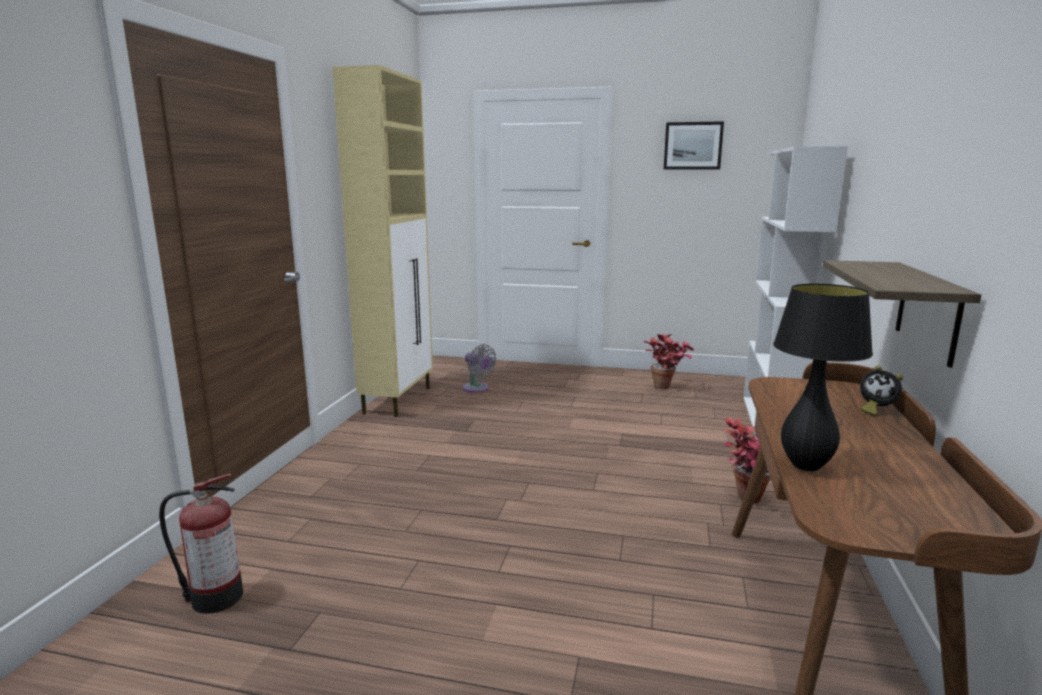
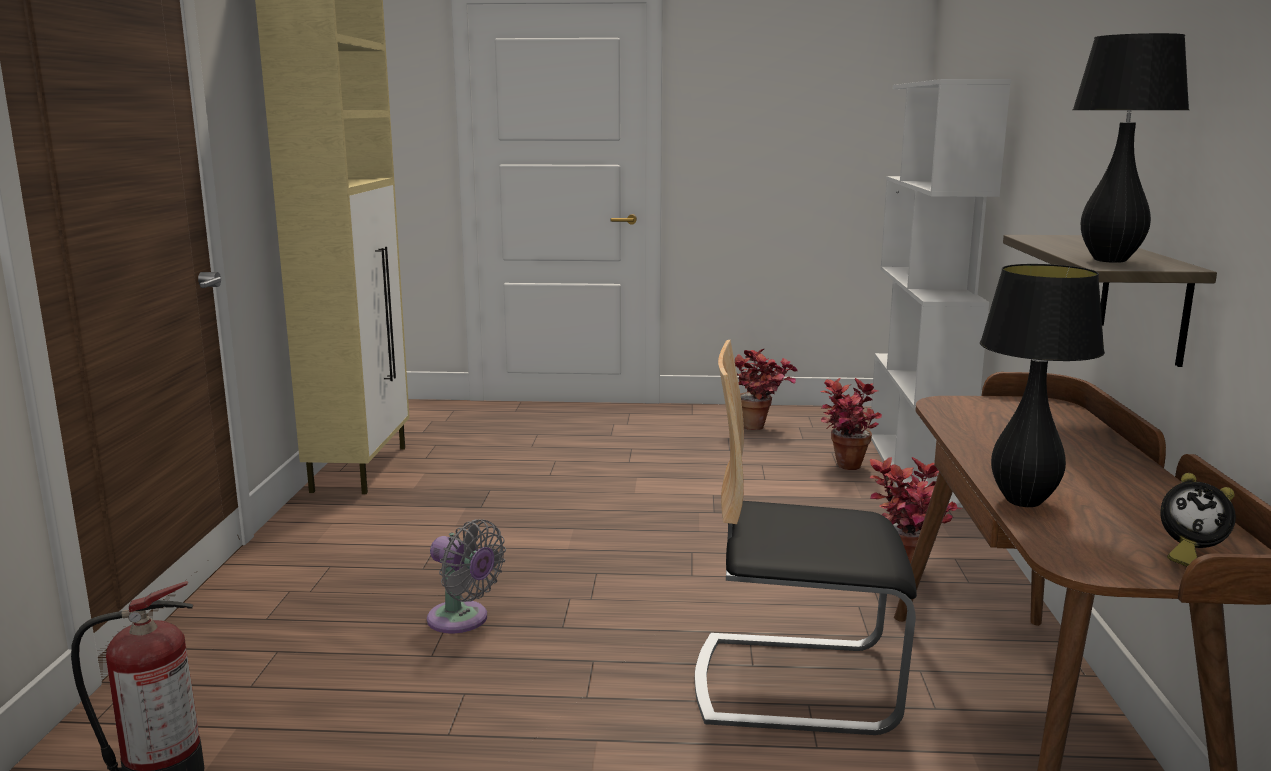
camera: 10 degrees left, 0 degrees up
(477, 389) = (480, 445): grey fan -> grey fan (462, 620)
(647, 575) = (795, 681): none -> chair
(693, 146) = (782, 74): picture -> none
(720, 421) = (845, 469): none -> potted plant
(875, 410) = (1084, 430): alarm clock -> alarm clock (1187, 554)
(895, 282) = (1110, 260): none -> black table lamp

